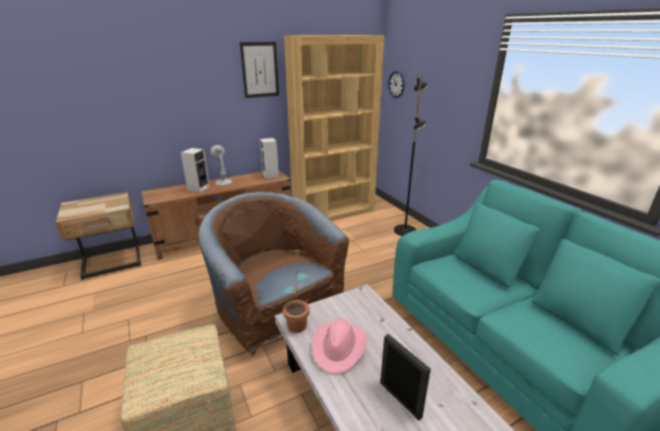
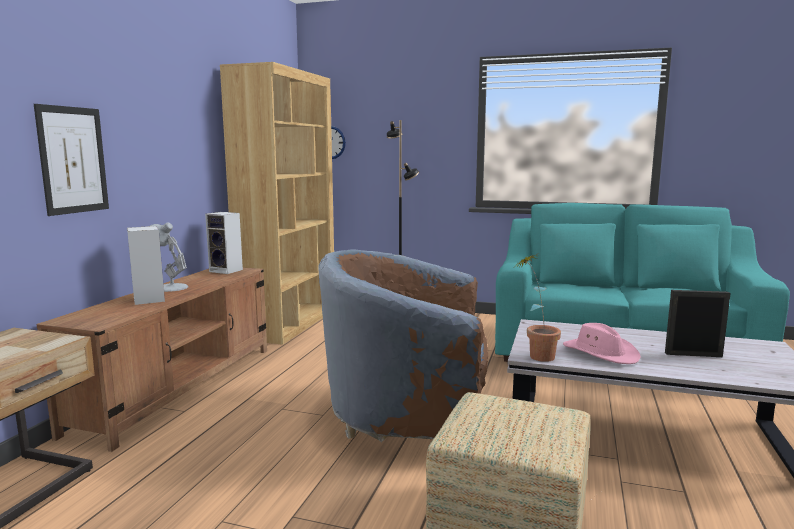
camera: 45 degrees left, 15 degrees down
(260, 70) = (195, 109): picture -> picture (73, 160)

